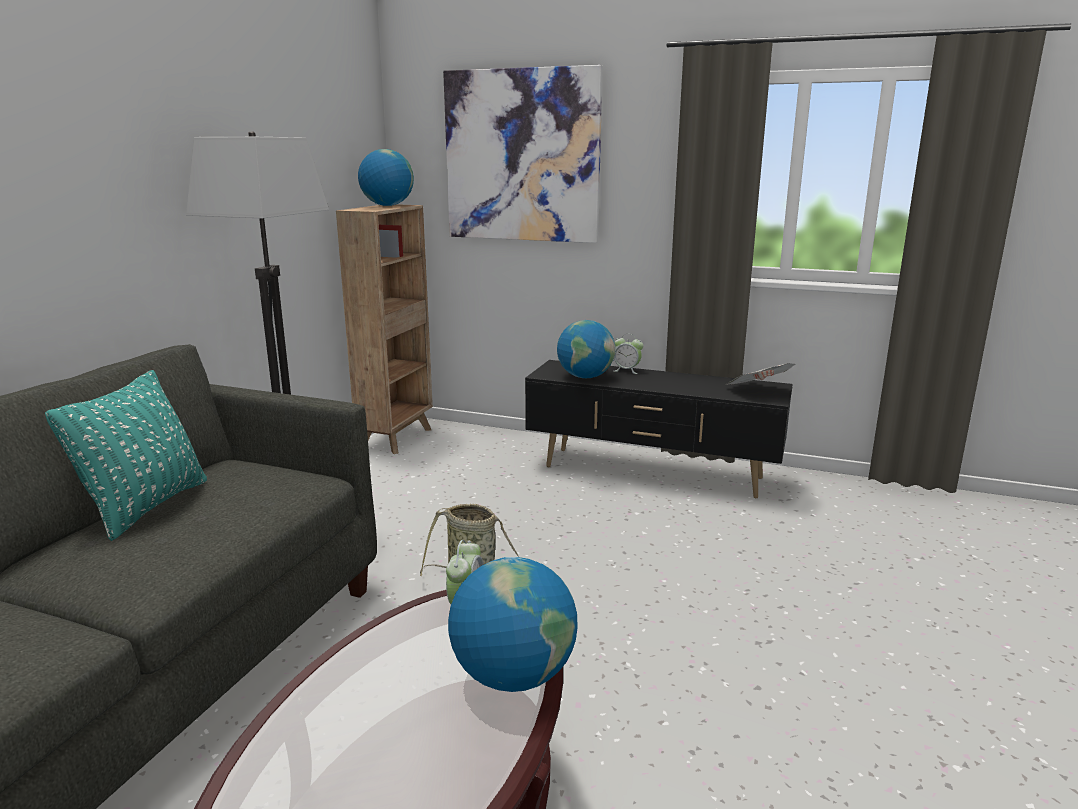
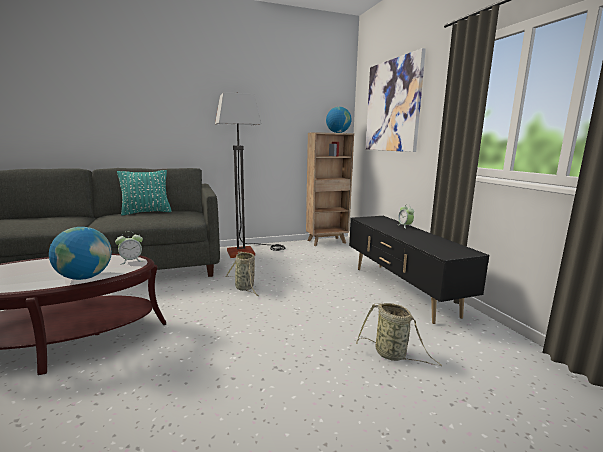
camera: 50 degrees right, 5 degrees down
(585, 377) = (376, 223): globe -> none
(758, 391) = (449, 250): newspaper -> none
(799, 553) = (392, 355): none -> basket

